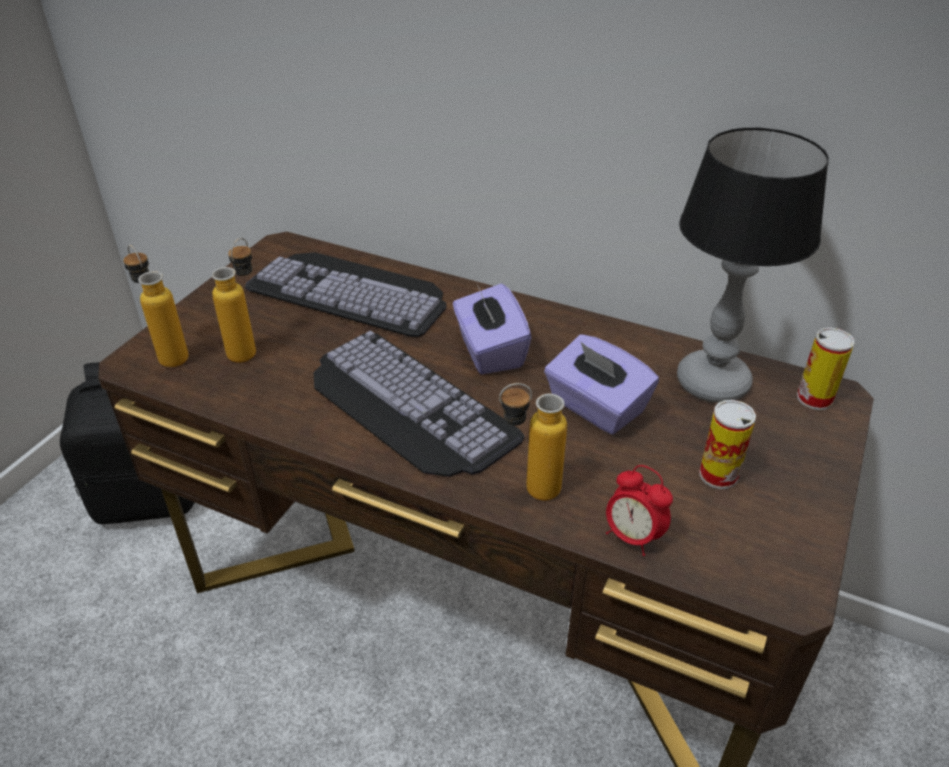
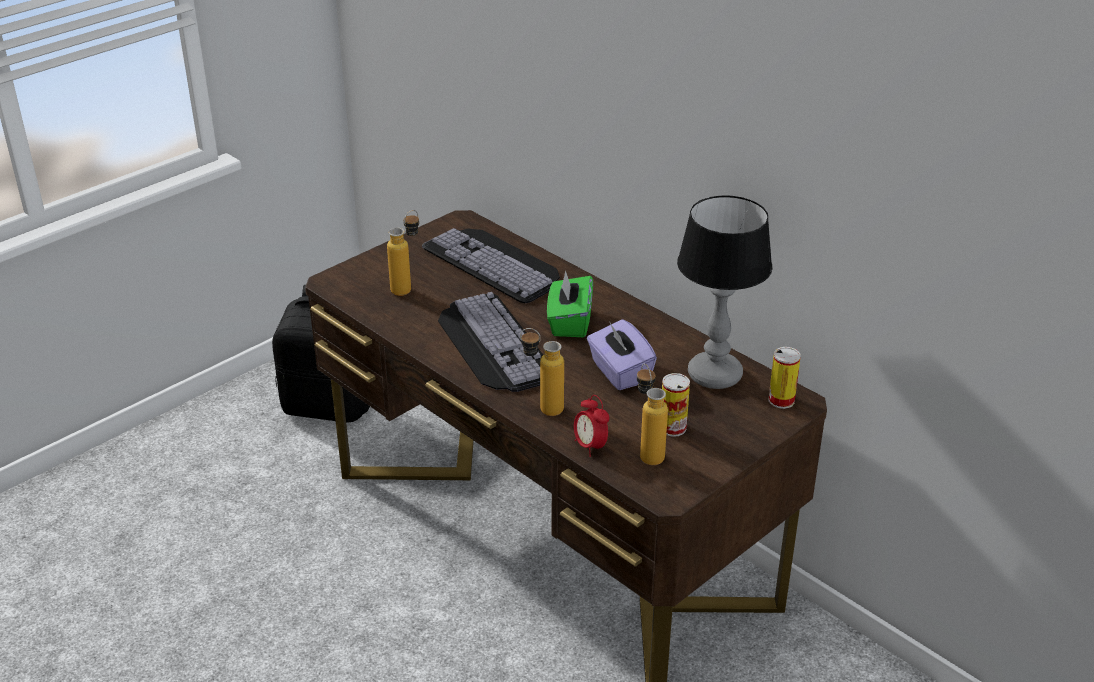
camera: 20 degrees right, 5 degrees down
(168, 354) = (353, 280): bottle -> bottle (647, 452)
(489, 351) = (569, 322): purple tissue box -> green tissue box

